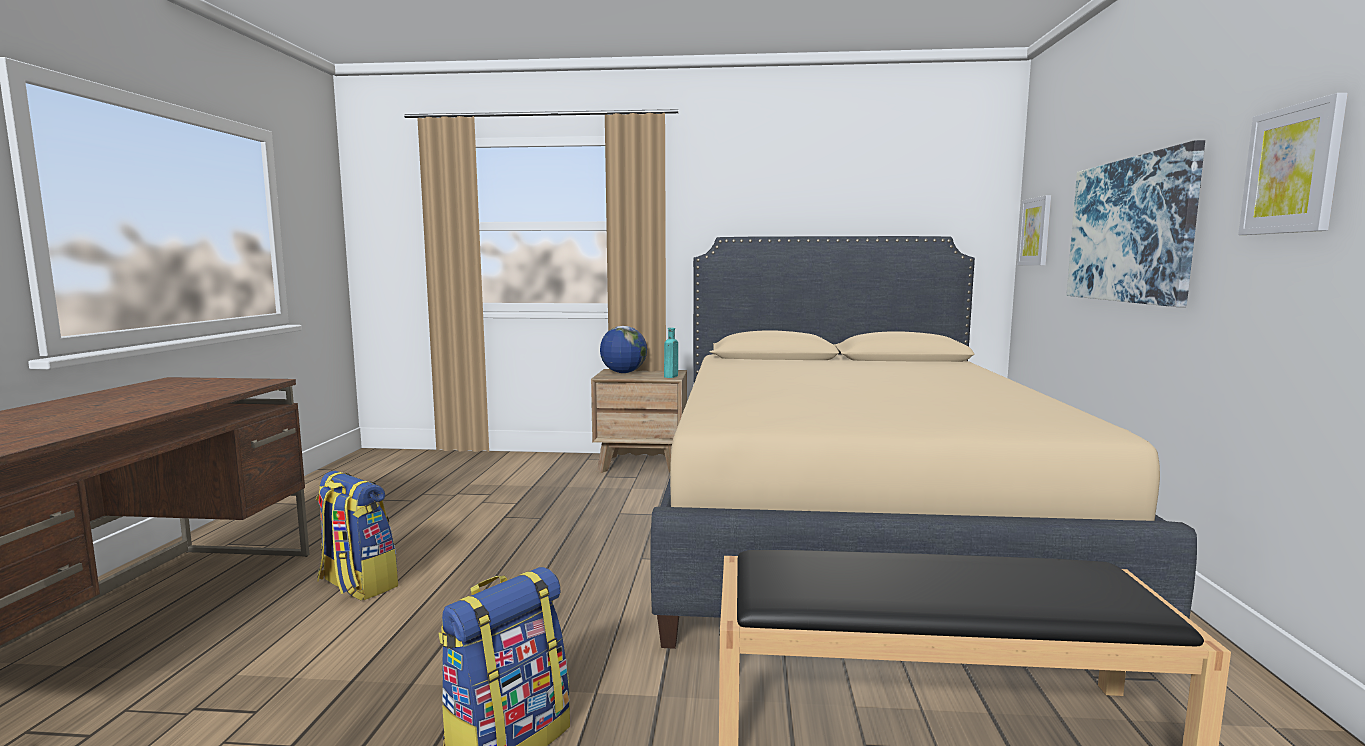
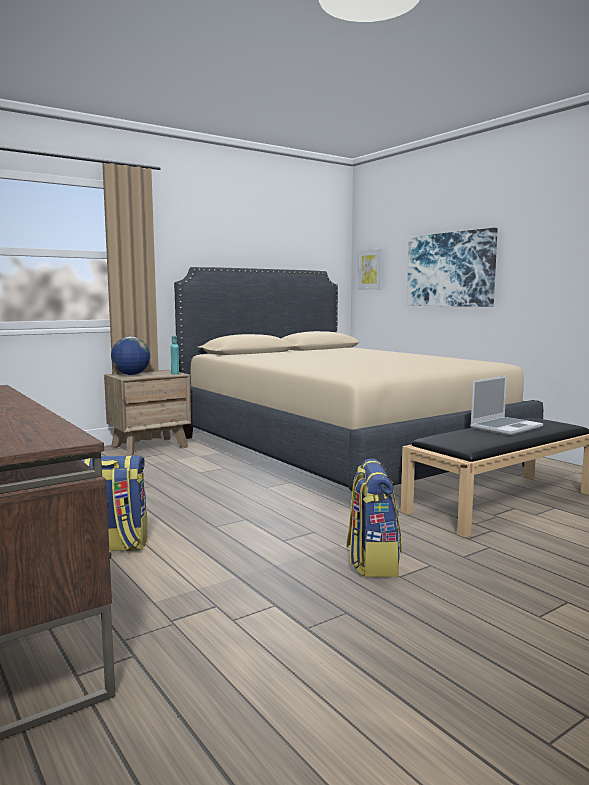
camera: 40 degrees left, 0 degrees up
(966, 572) = (505, 427): none -> laptop
(1292, 170) = (547, 245): picture -> none

